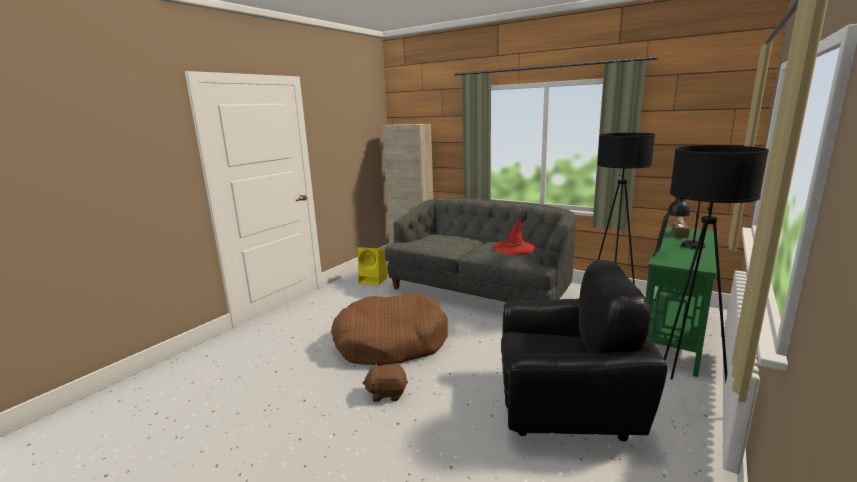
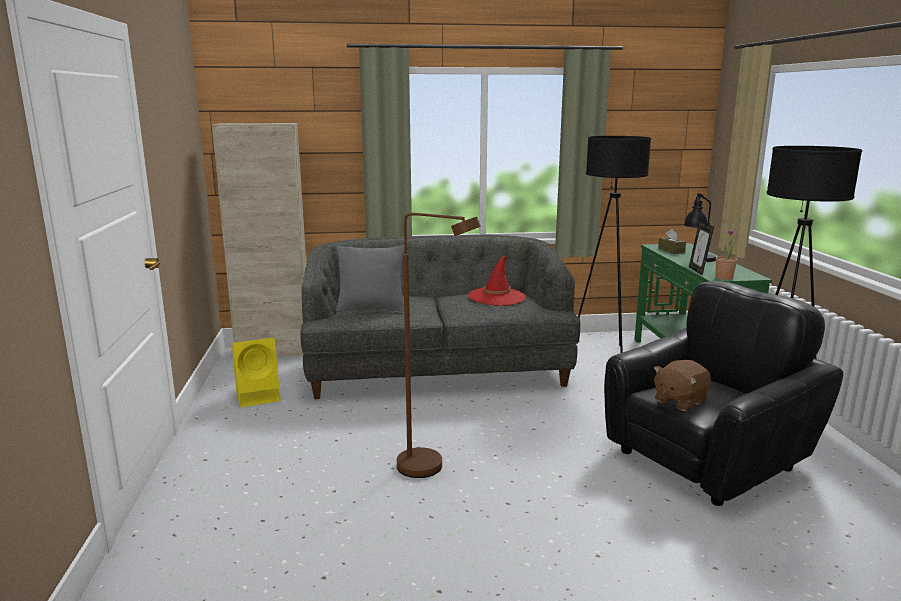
camera: 40 degrees left, 0 degrees up
(387, 393) = (530, 530): brown plush toy -> brown plush toy (679, 401)
(391, 342) = (431, 469): brown dog bed -> brown floor lamp
(431, 241) = (371, 308): none -> grey pillow
(669, 263) = (724, 277): none -> potted plant

